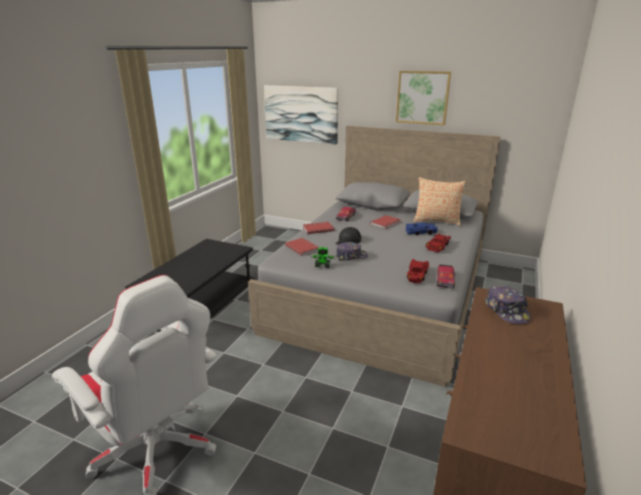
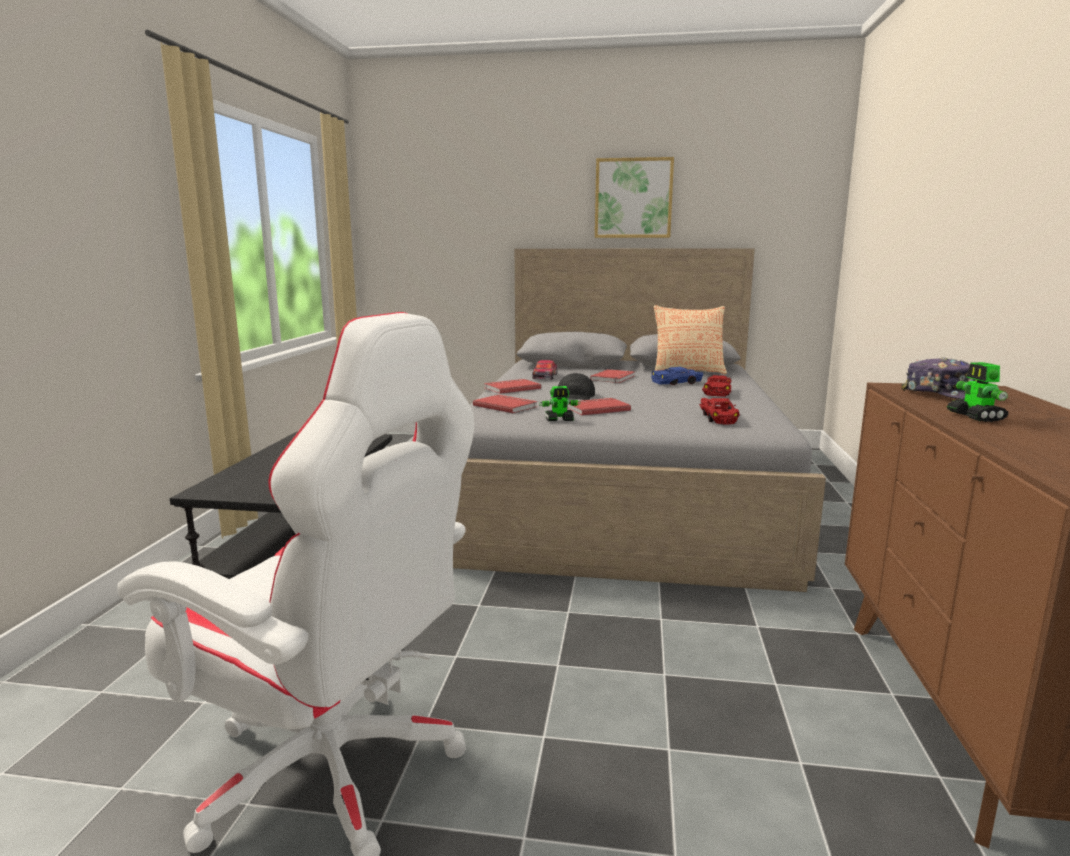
camera: 15 degrees left, 10 degrees down
(301, 114) = (435, 235): picture -> none
(351, 256) = (596, 409): cap -> red book
(445, 280) = (767, 420): toy car -> none
(493, 342) = (976, 417): none -> toy robot

